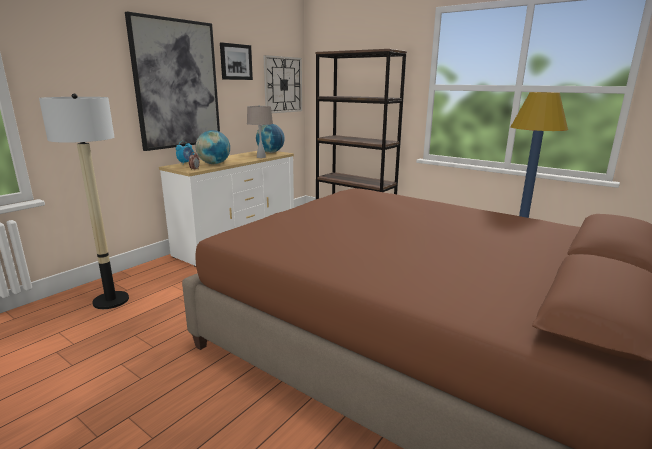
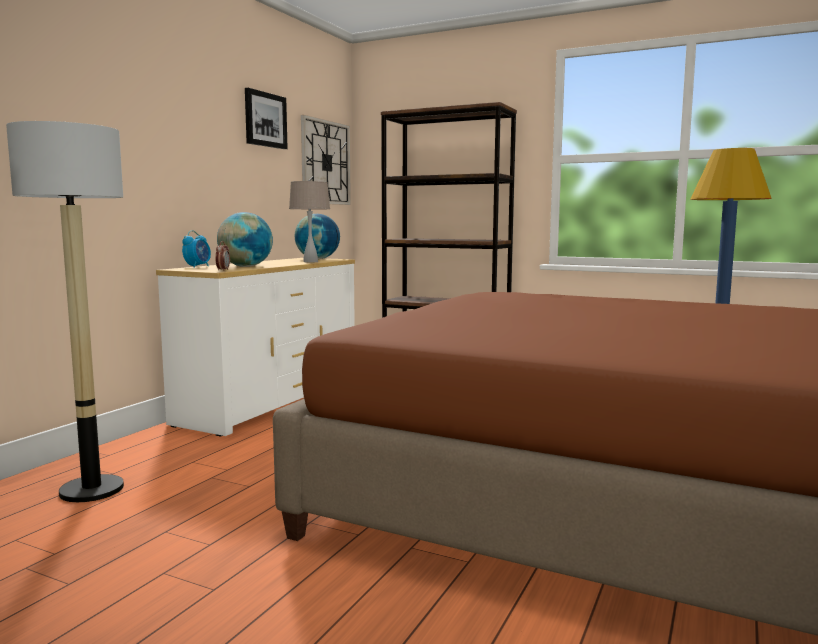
camera: 10 degrees left, 10 degrees down
(177, 84) = (185, 143): picture -> none

